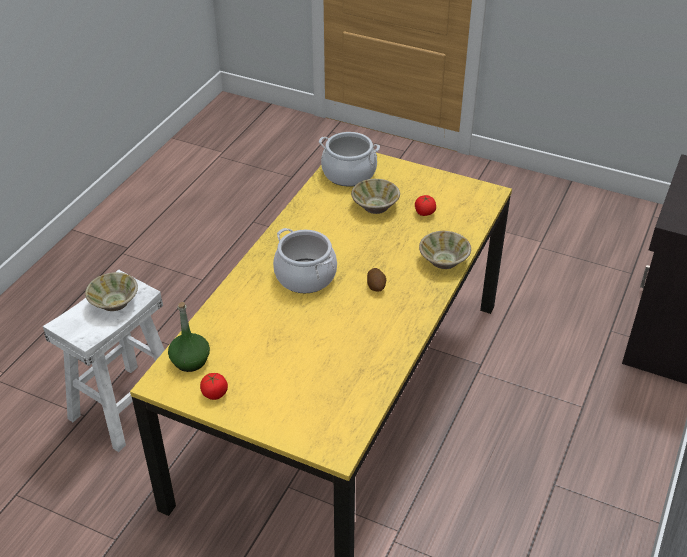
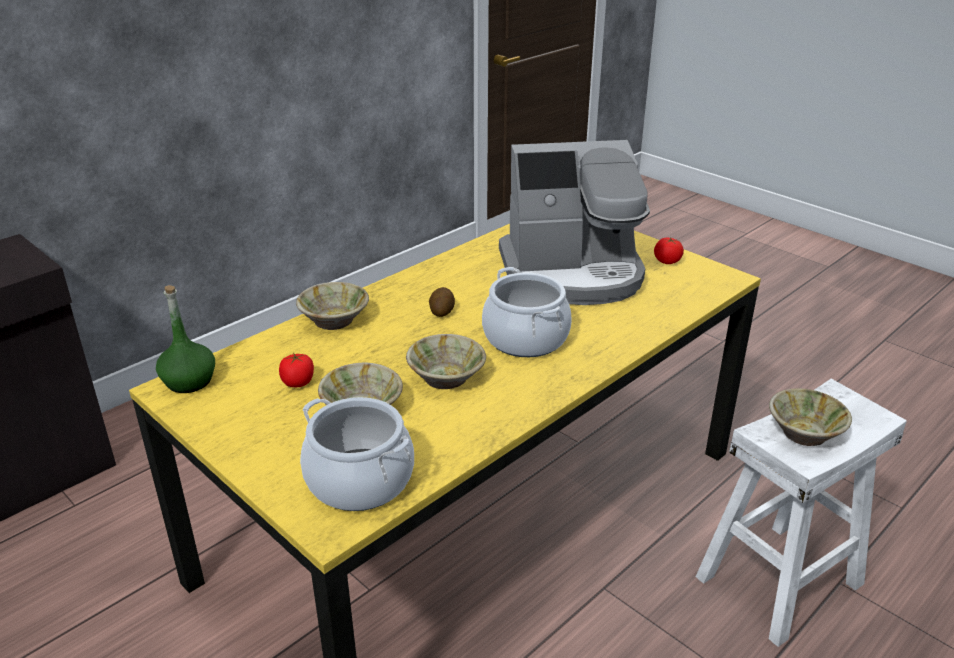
camera: 160 degrees left, 10 degrees down
(190, 361) = (692, 288): green bottle -> green bottle (189, 381)
(294, 354) = (573, 273): none -> coffee machine
(340, 235) = (447, 377): none -> beige bowl

